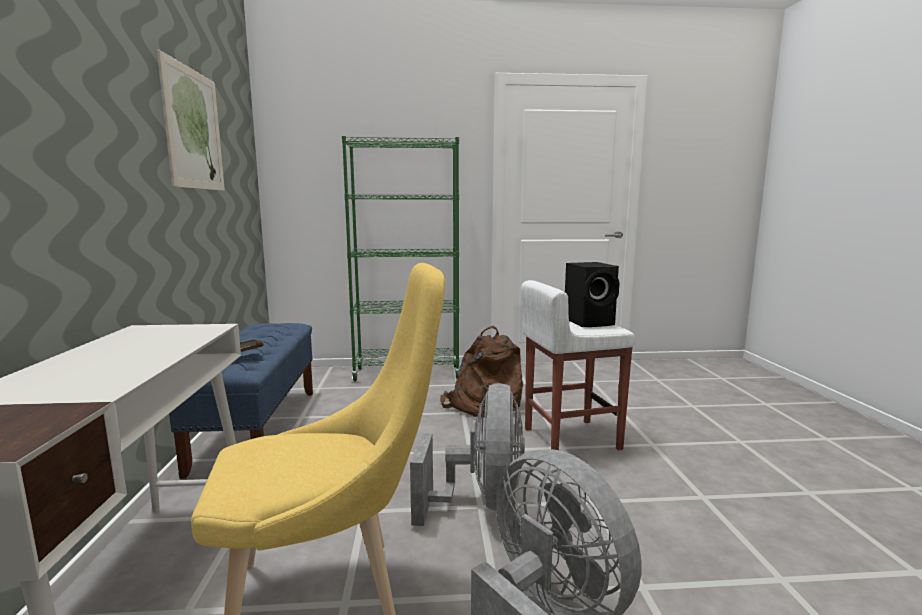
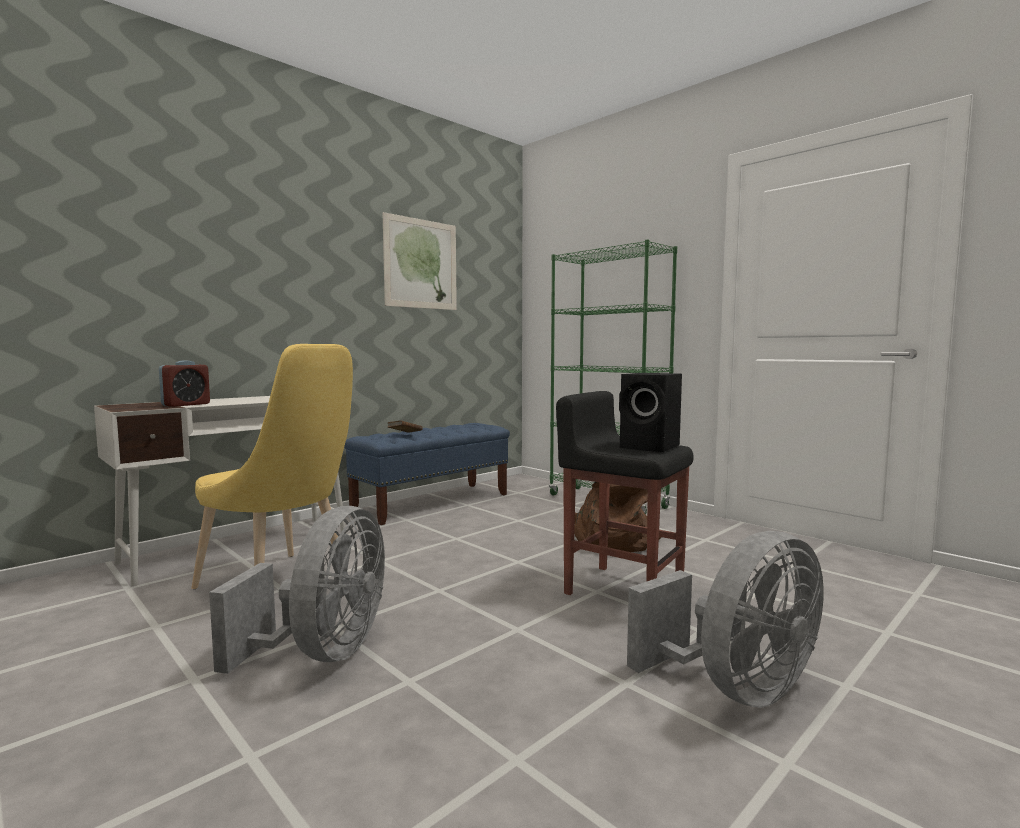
camera: 50 degrees right, 5 degrees down
(69, 397) = (186, 404): none -> alarm clock
(481, 501) = (446, 588): grey fan -> grey fan (737, 689)
(570, 438) = (622, 589): white stool -> black stool

